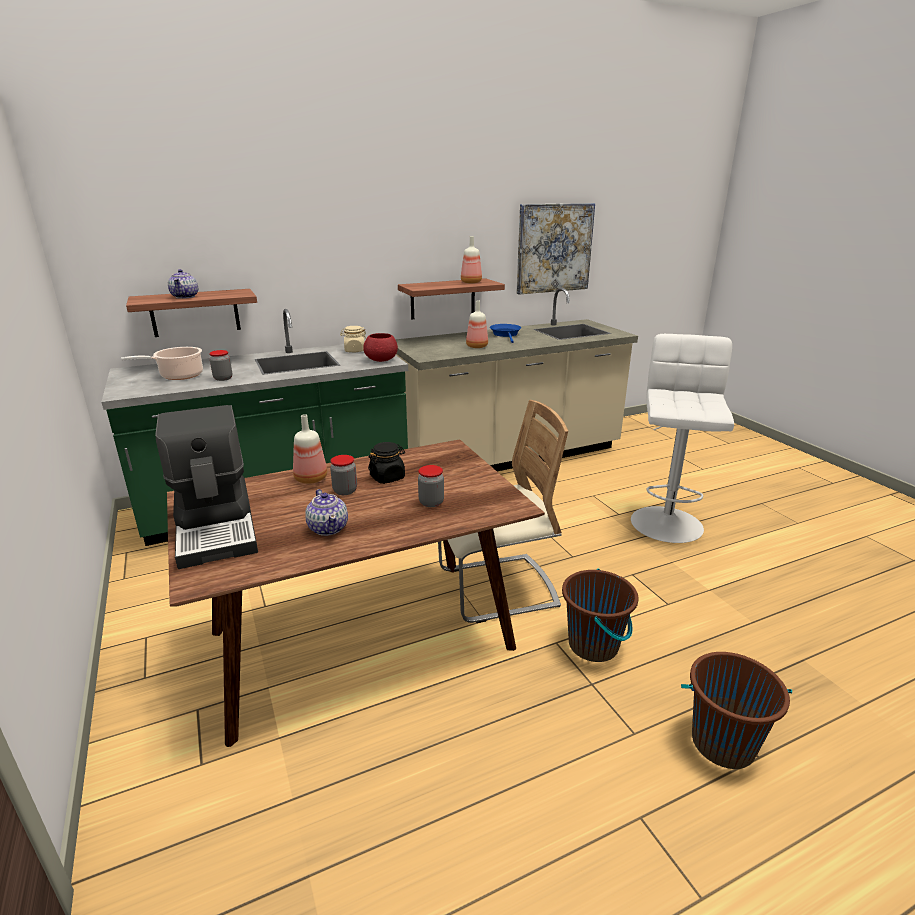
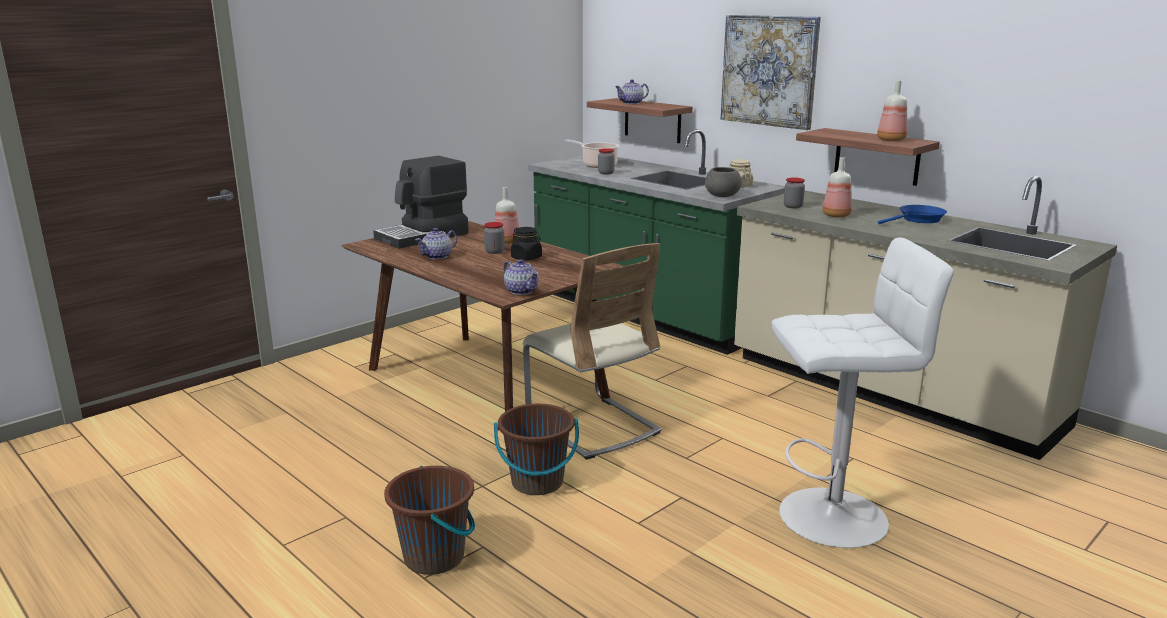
camera: 70 degrees right, 5 degrees down
(381, 360) = (722, 196): red bowl -> grey bowl
(431, 502) = (493, 273): jar -> jar (793, 206)
(502, 496) = (521, 291): none -> teapot
(554, 248) = (1064, 116): picture -> picture (769, 71)

